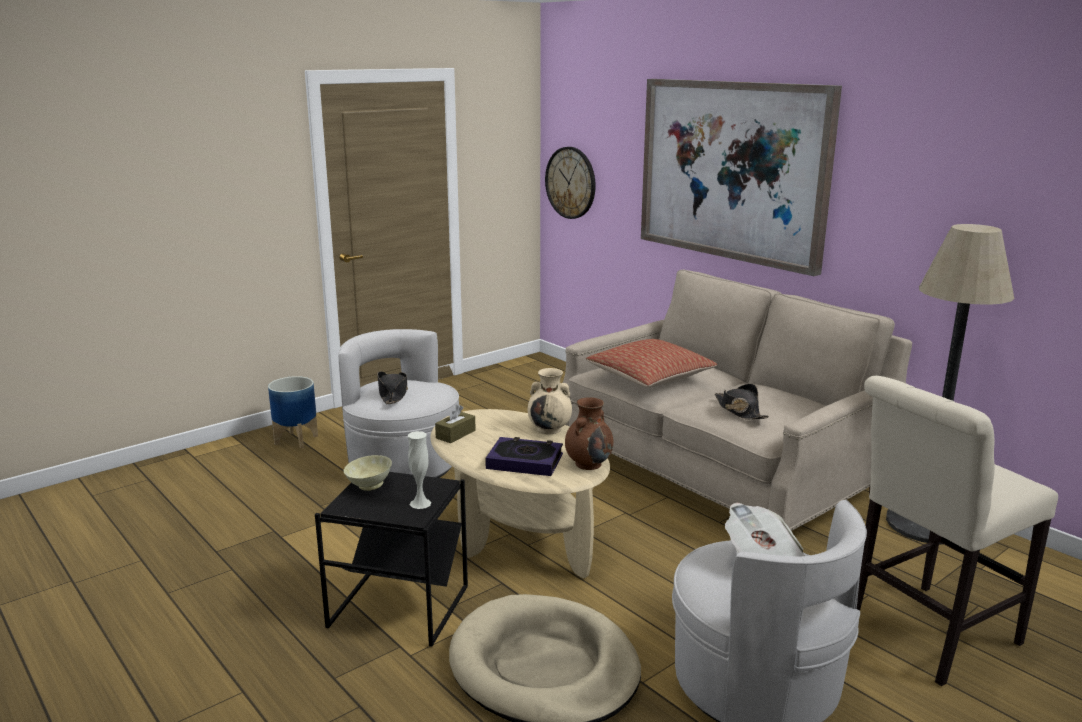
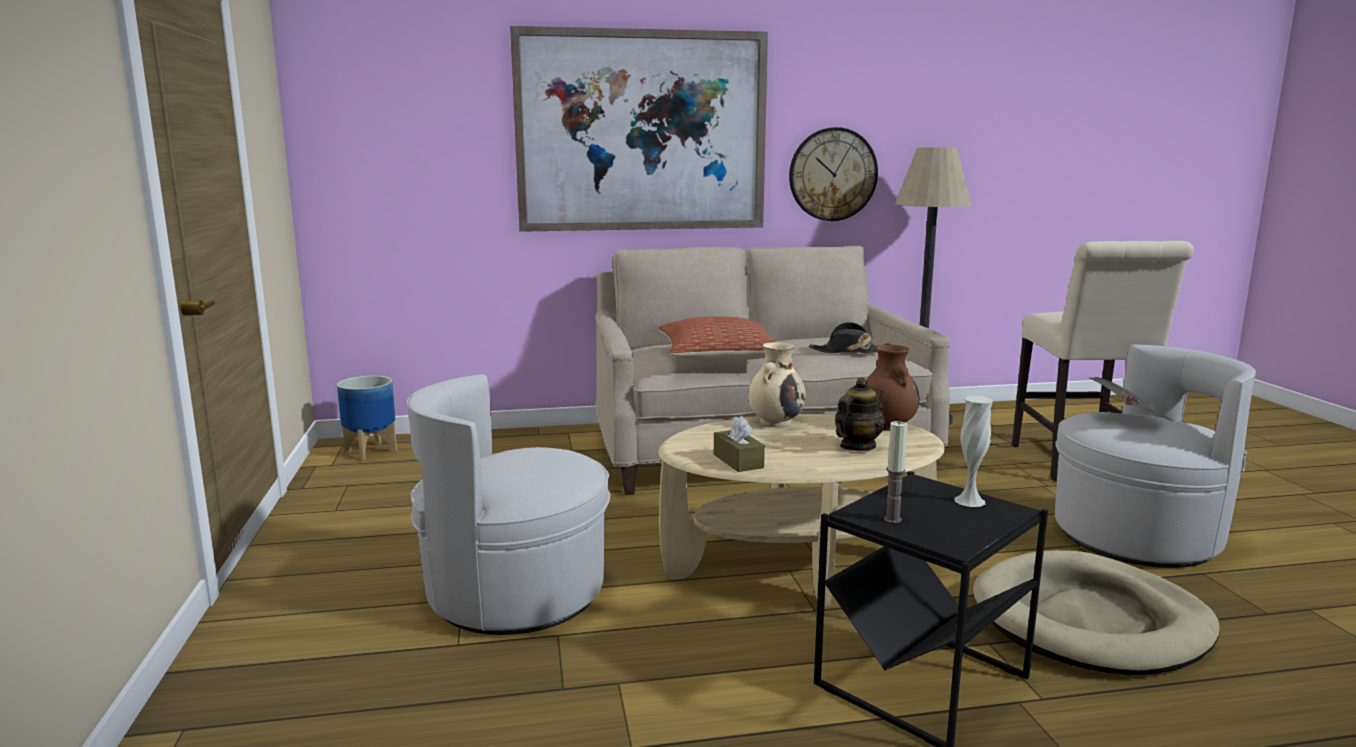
camera: 60 degrees left, 5 degrees down
(295, 440) = (275, 666): planter -> planter (370, 451)
(368, 485) = (892, 519): beige bowl -> candle
(393, 394) = (526, 472): black hat -> none
(525, 461) = (857, 446): book -> teapot
(571, 182) = (363, 177): wall clock -> wall clock (832, 174)

